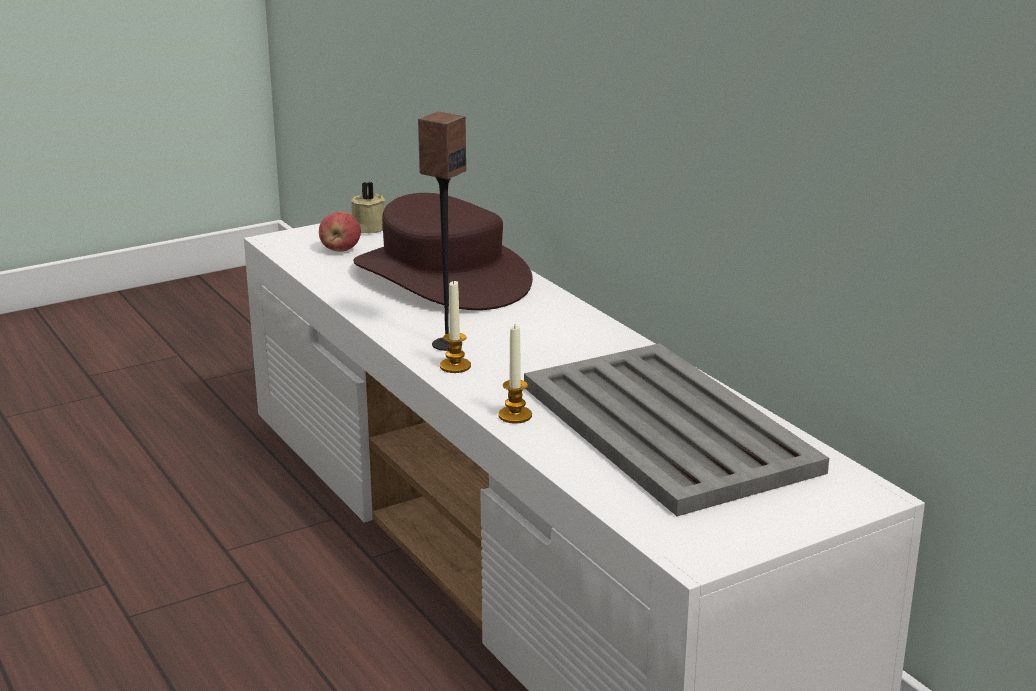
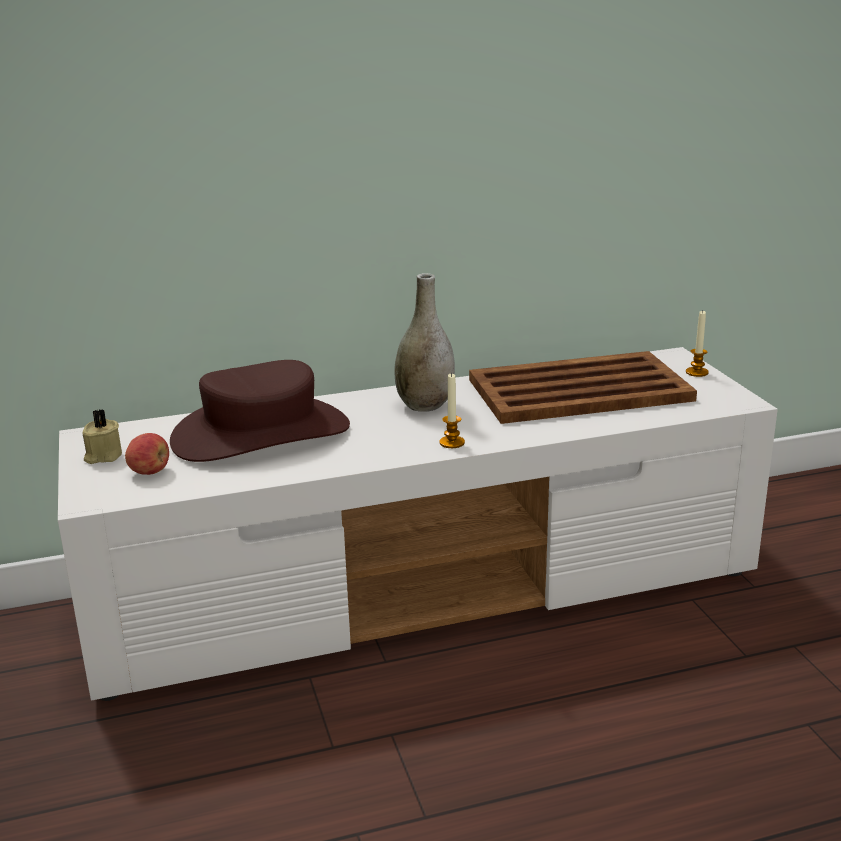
camera: 75 degrees left, 0 degrees up
(446, 344) = (407, 442): speaker -> none
(515, 416) = (546, 430): candle -> candle (697, 372)
(559, 341) = (425, 405): none -> grey vase
(666, 426) = (577, 390): grey tray -> brown tray

